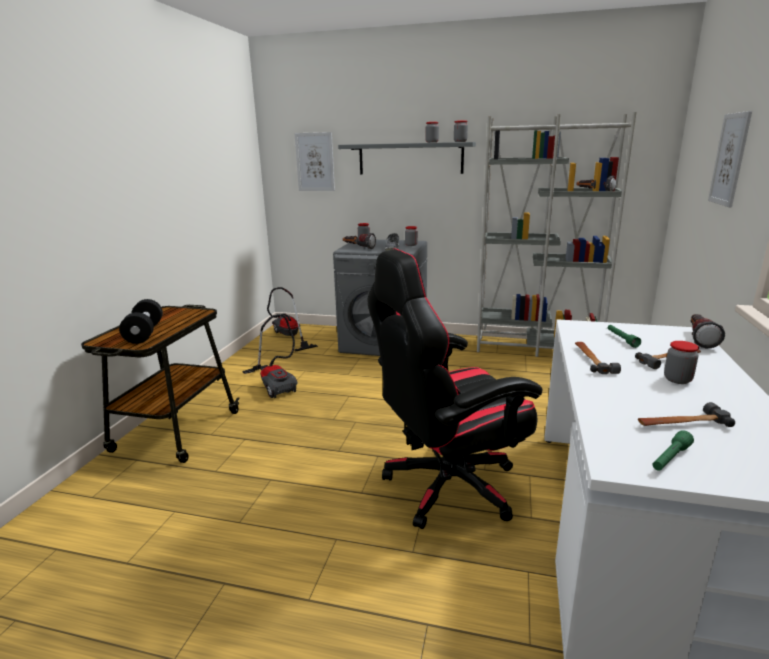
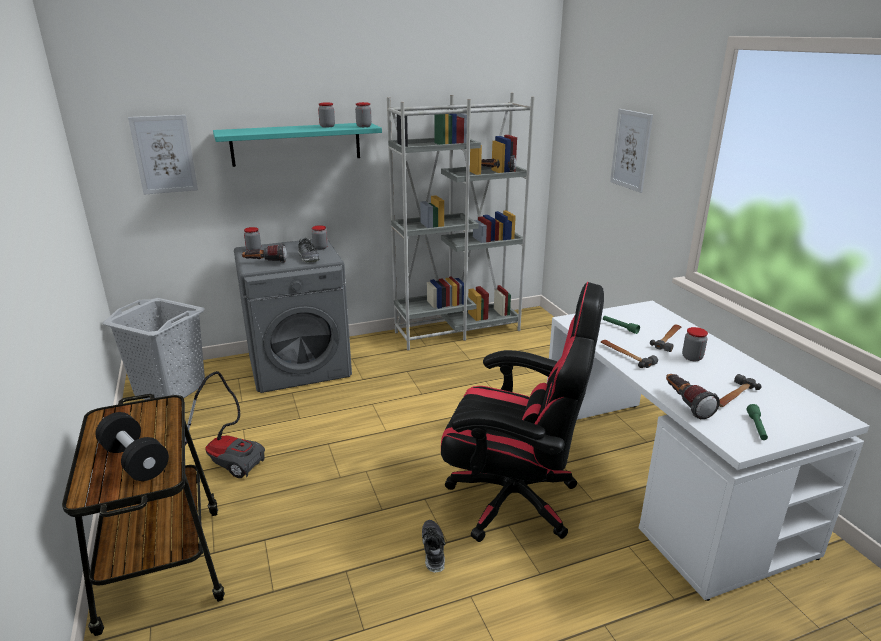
camera: 35 degrees left, 5 degrees up
(289, 337) = (170, 390): vacuum cleaner -> grey laundry basket
(344, 493) = (433, 550): none -> shoe
(410, 158) = (296, 144): grey shelf -> turquoise shelf
(450, 485) = (512, 499): black office chair -> black office chair turned 105 degrees counterclockwise
(699, 339) = (663, 313): flashlight -> flashlight (685, 404)

